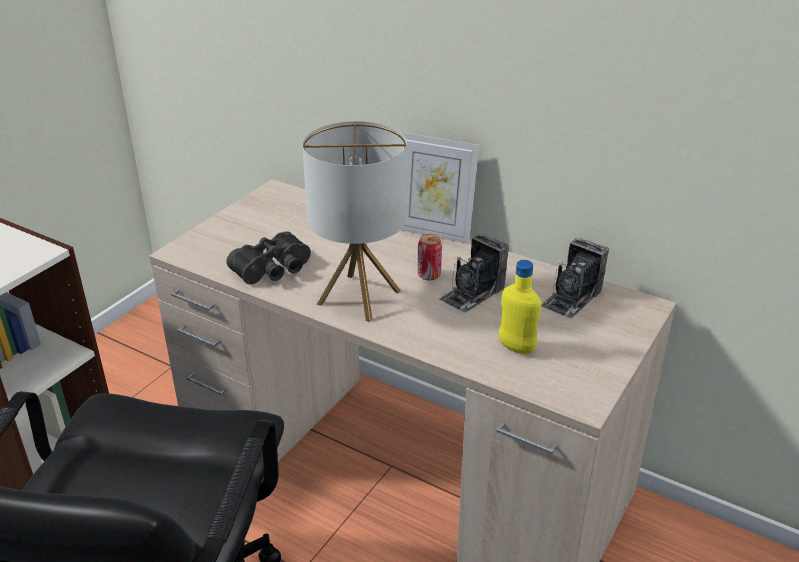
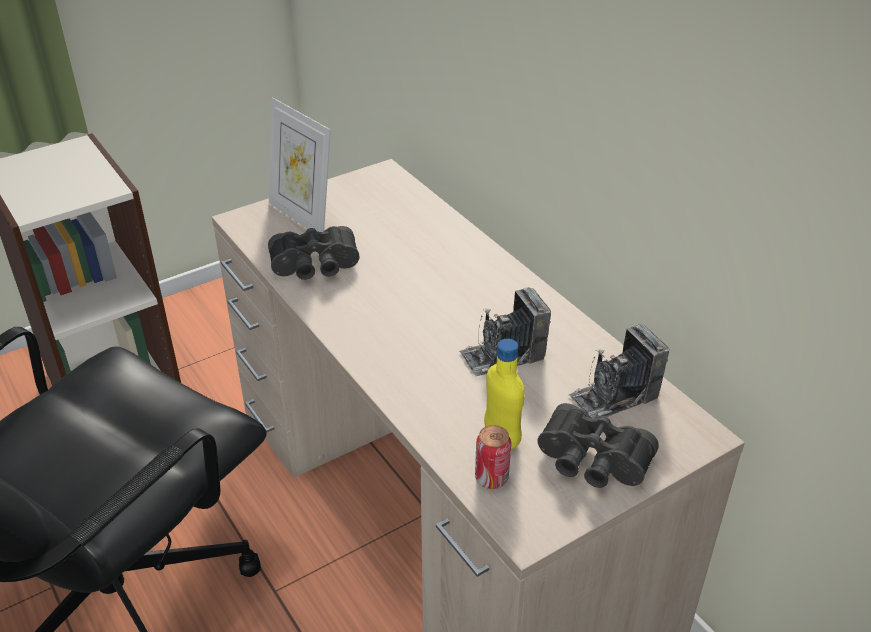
camera: 25 degrees right, 5 degrees up
(358, 297) = (377, 323): table lamp -> none
(429, 275) = (471, 318): can -> can (491, 478)
(433, 232) = (516, 267): picture frame -> picture frame (302, 216)
(591, 345) = (591, 463): none -> black binoculars

